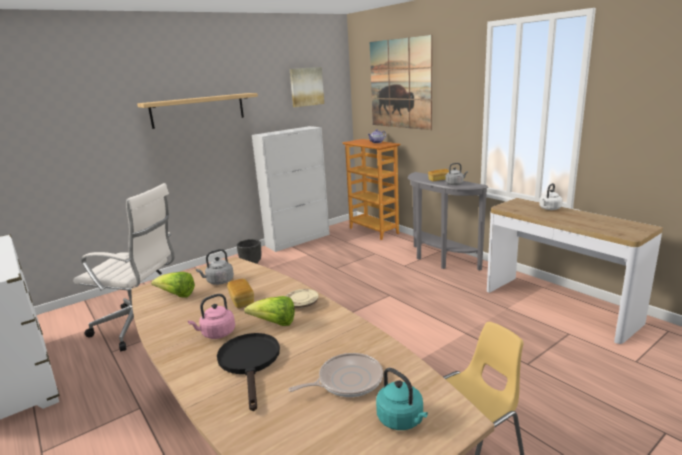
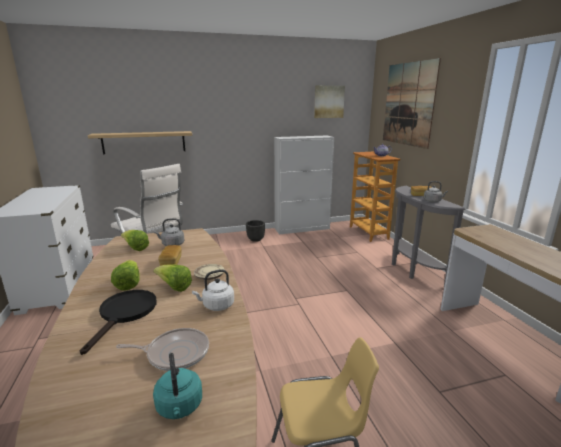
camera: 20 degrees right, 0 degrees up
(198, 110) = (233, 112): shelf -> shelf (144, 142)
(216, 334) = (128, 284): pink kettle -> lettuce
(549, 209) = (517, 241): white kettle -> white kettle (216, 306)

